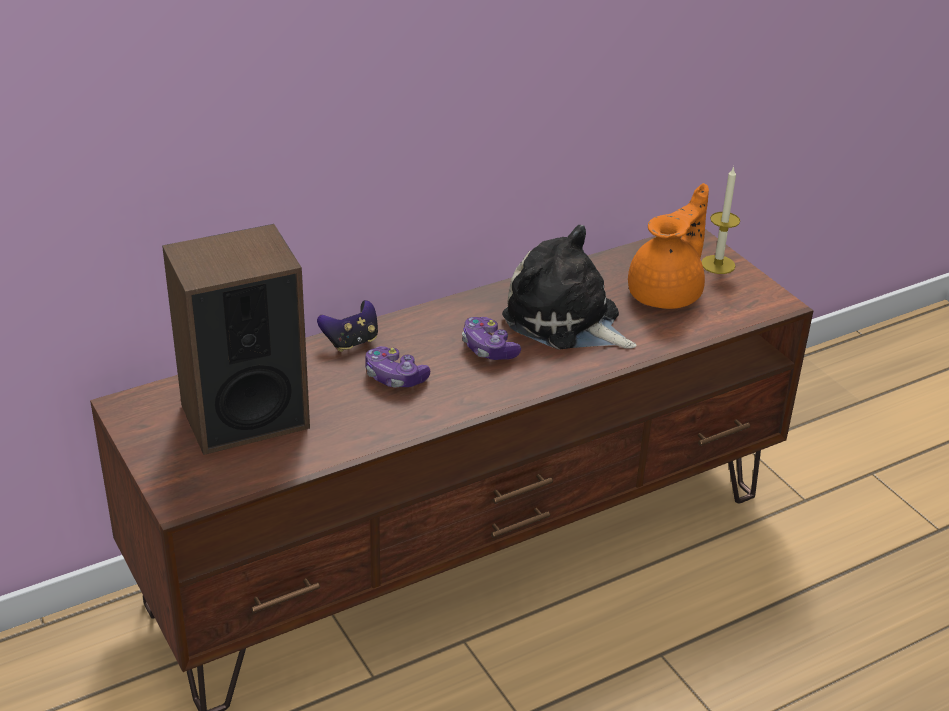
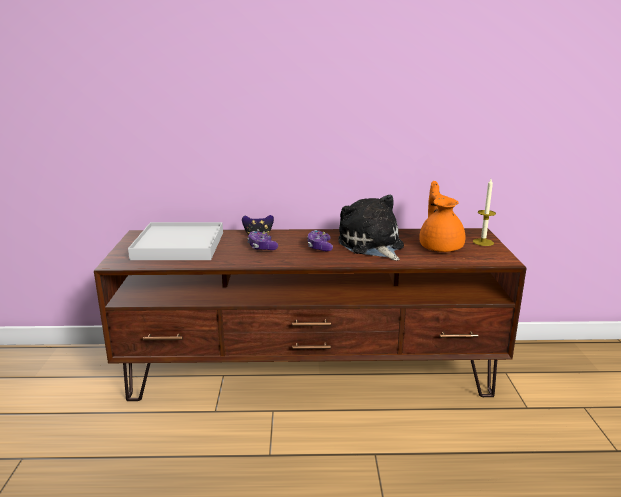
camera: 30 degrees right, 15 degrees down
(244, 416) = (179, 245): speaker -> white tray
(667, 294) = (440, 246): orange teapot -> orange teapot turned 75 degrees counterclockwise

